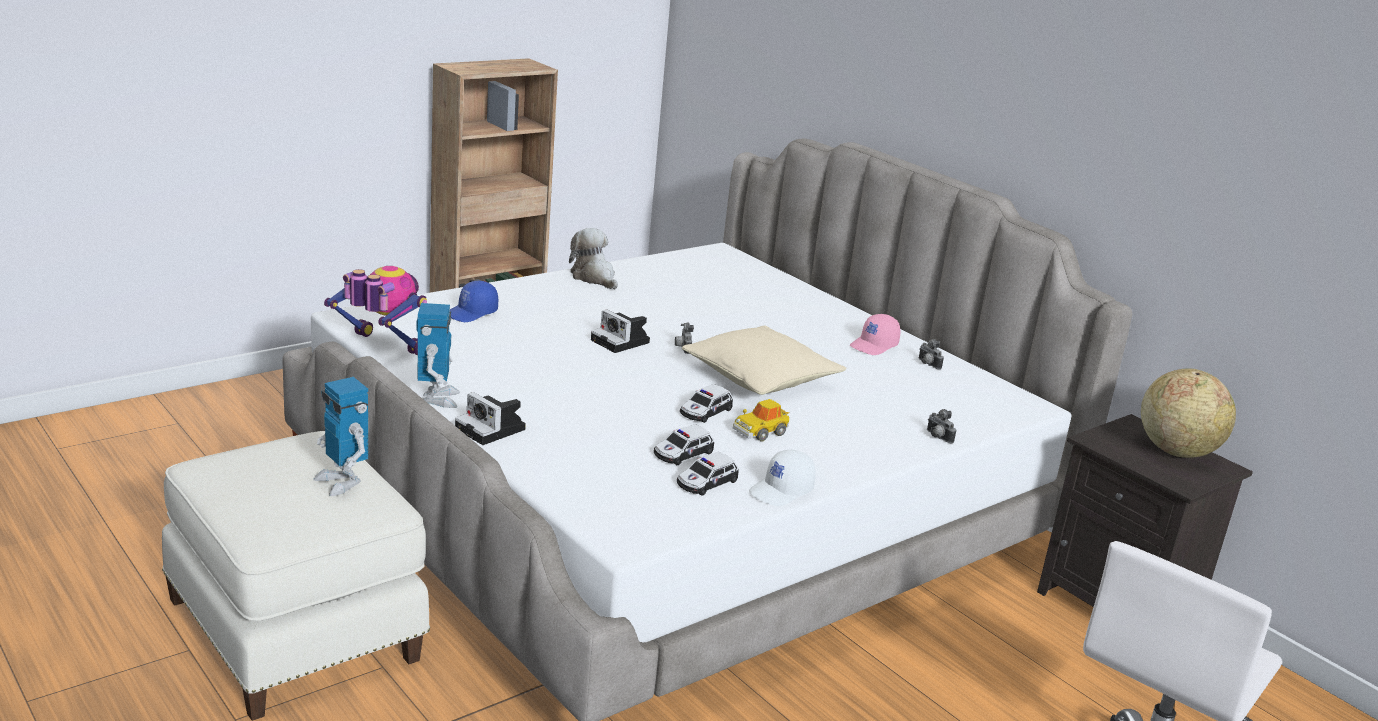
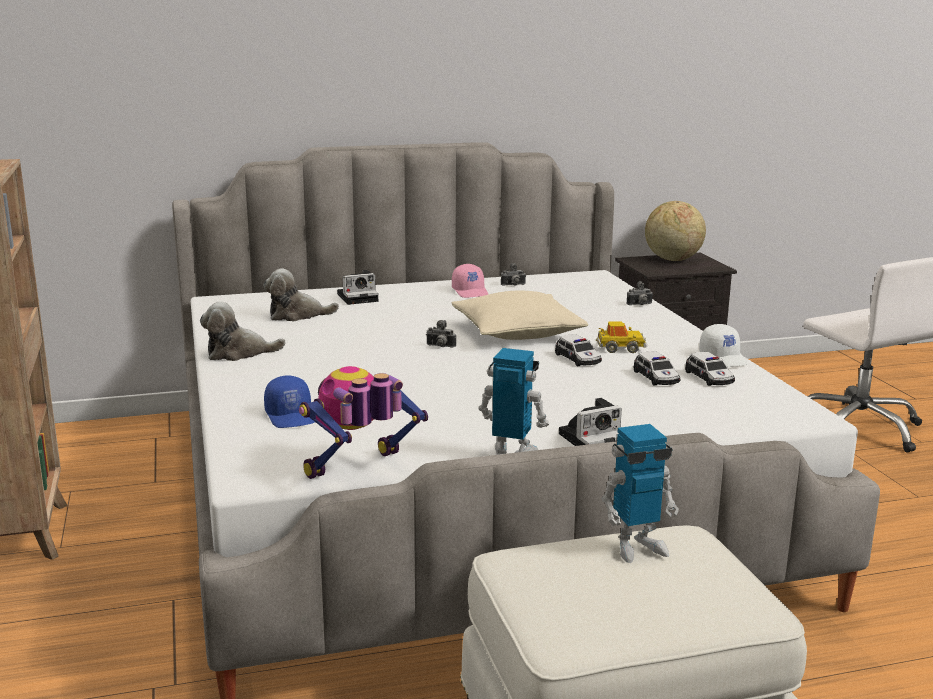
camera: 65 degrees left, 5 degrees down
(622, 342) = (413, 365): camera -> camera (359, 297)
(712, 284) = (297, 315): none -> plush toy
(760, 432) = (620, 348): toy car -> toy car turned 75 degrees counterclockwise

